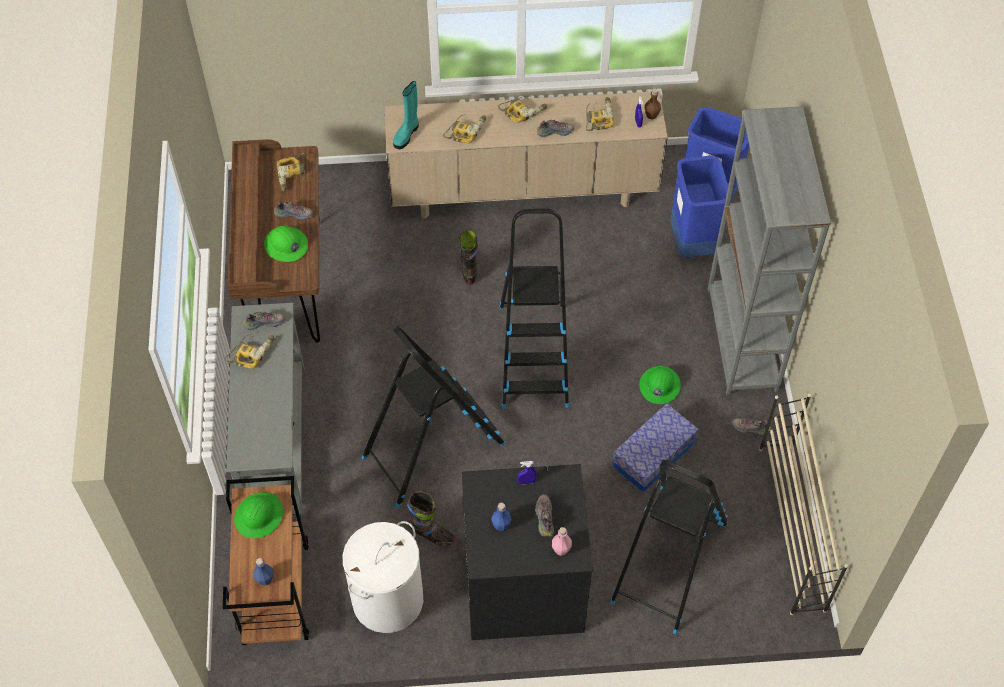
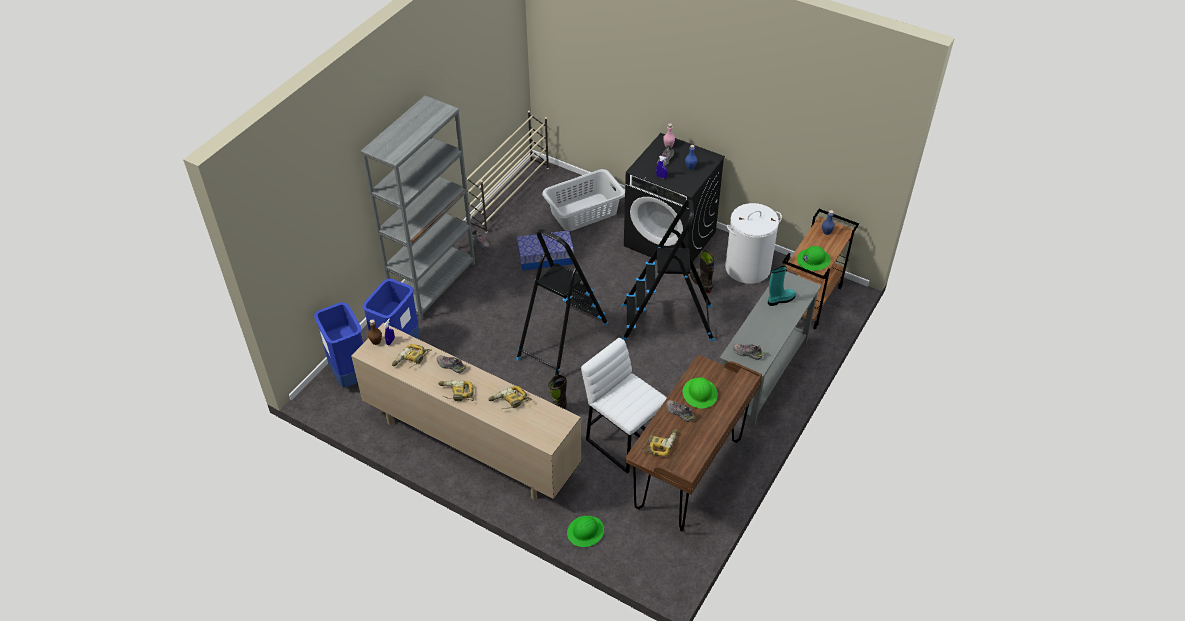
camera: 145 degrees left, 10 degrees down
(251, 352) = (767, 340): power drill -> none
(379, 281) = (623, 440): none -> white chair
(407, 134) = (554, 422): turquoise boot -> turquoise boot (780, 300)
(659, 386) = (506, 286): green hard hat -> green hard hat (585, 532)
(670, 561) = (584, 213): black step ladder -> grey laundry basket

